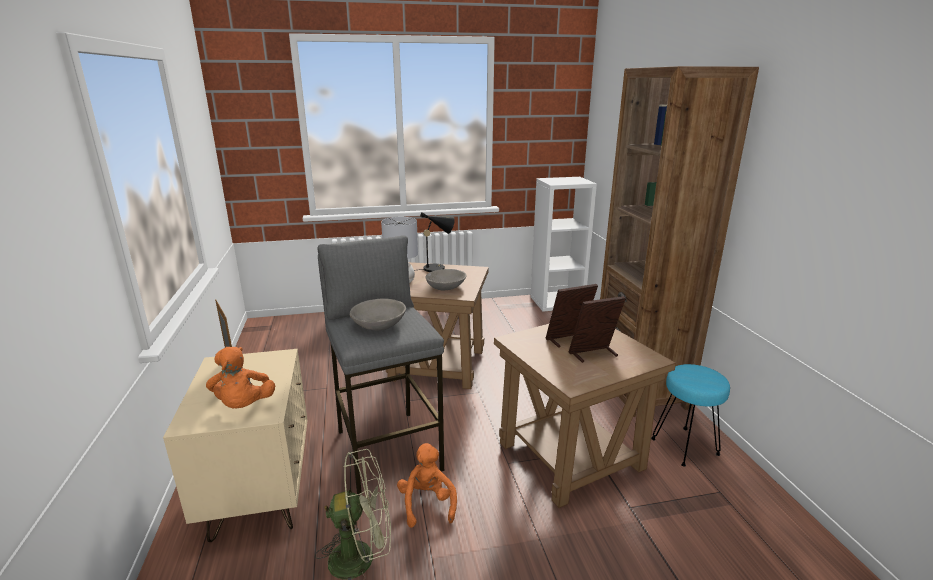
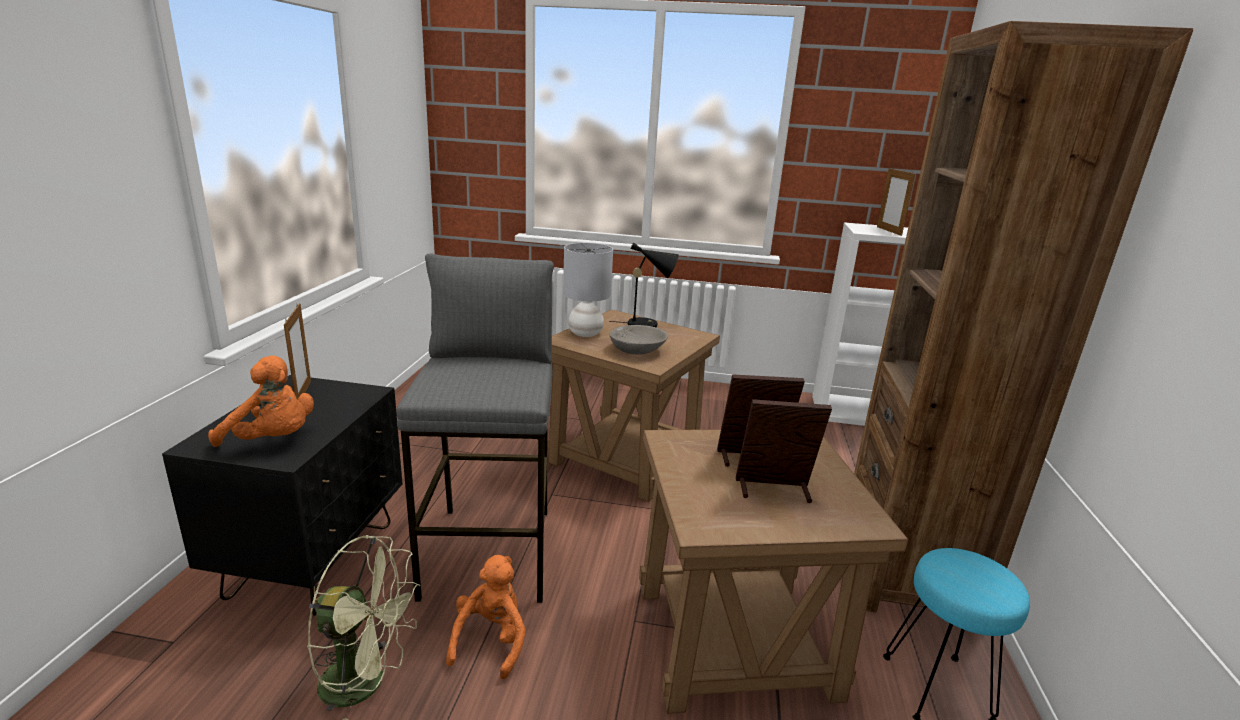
camera: 20 degrees right, 0 degrees up
(244, 406) = (272, 440): orange plush toy -> orange plush toy turned 75 degrees counterclockwise
(260, 493) = (313, 560): beige nightstand -> black nightstand
(379, 324) = (476, 374): grey bowl -> none
(568, 181) = (889, 231): none -> picture frame

